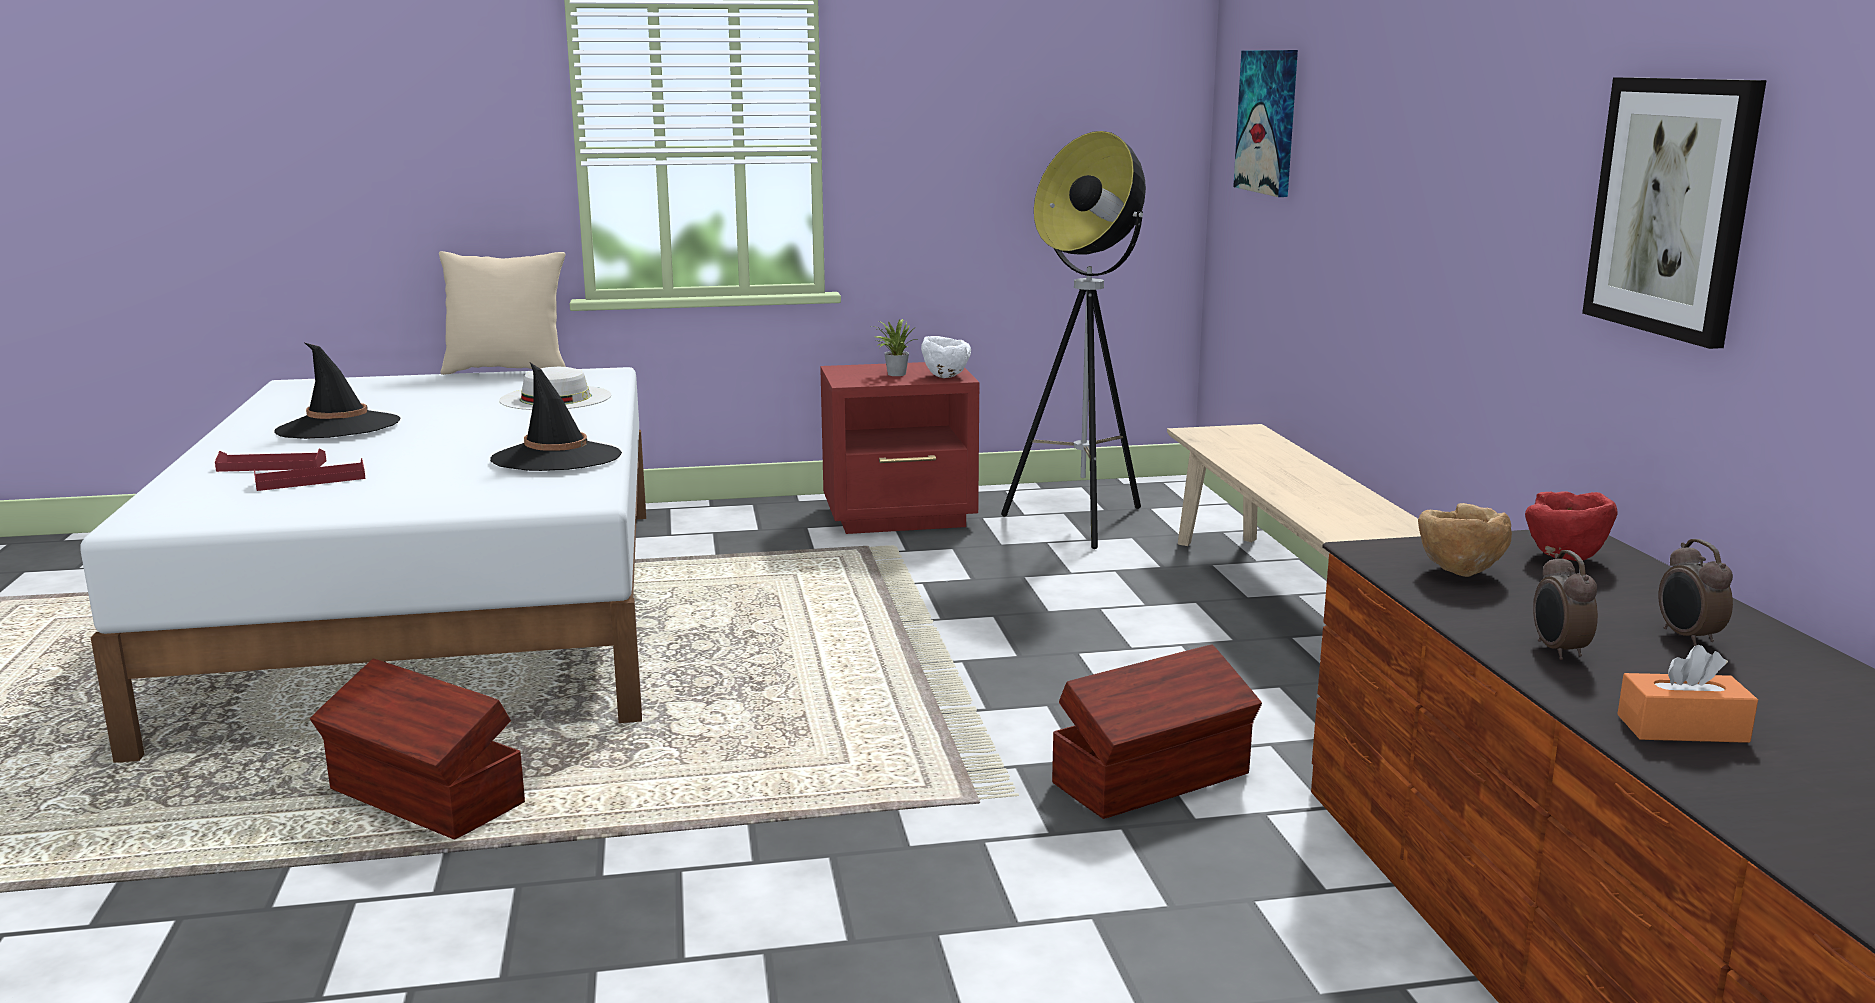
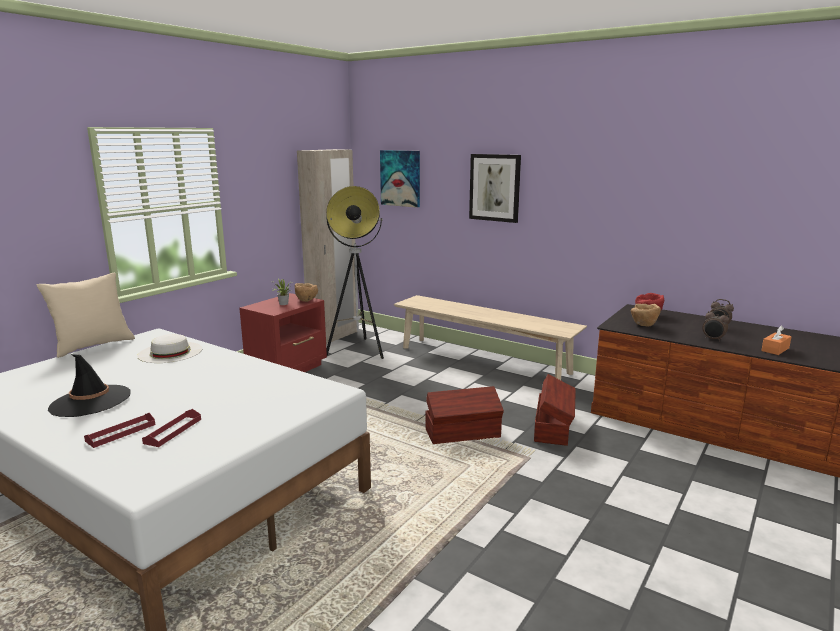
camera: 45 degrees left, 0 degrees up
(425, 799) = (356, 564): brown storage box -> brown storage box (463, 434)
(556, 458) = (266, 378): black hat -> none
(946, 377) = (306, 300): white bowl -> brown bowl
(1089, 488) = (333, 336): none -> beige wardrobe
(1672, 207) = (652, 203): picture -> picture (495, 187)

